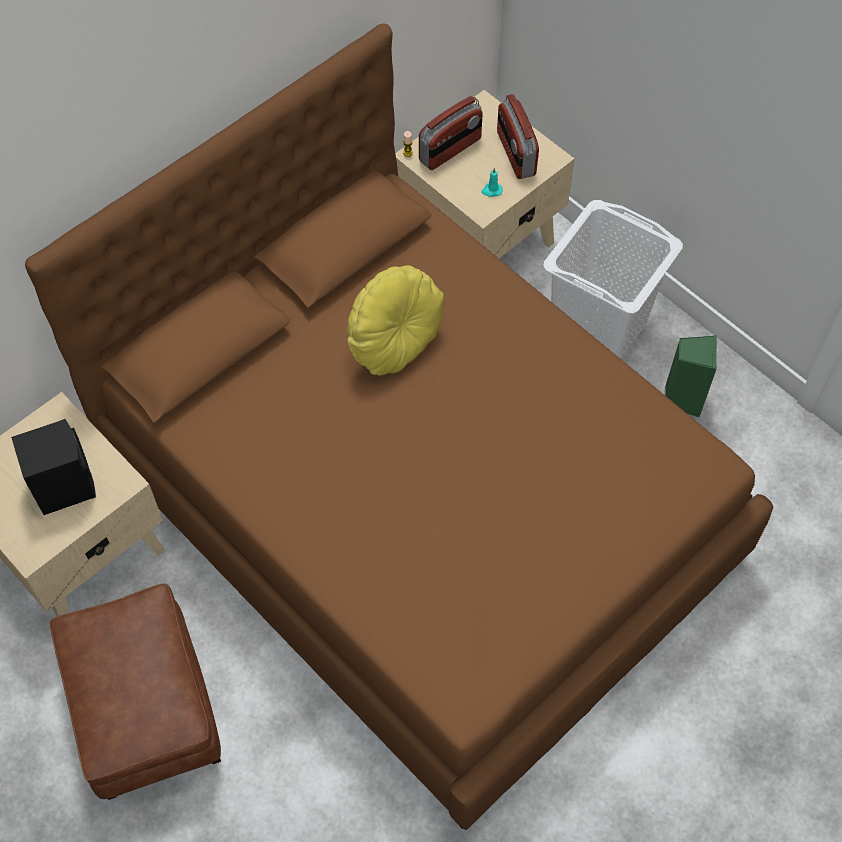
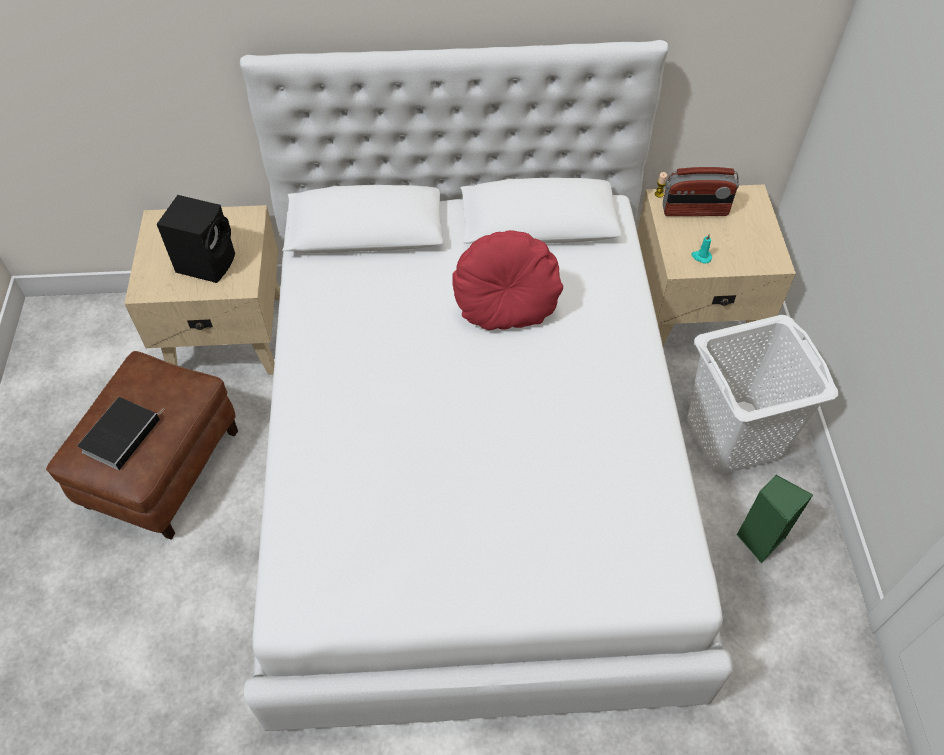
camera: 40 degrees right, 5 degrees down
(130, 695) = (122, 434): none -> book
(396, 347) = (506, 313): yellow pillow -> red pillow
(420, 505) = (472, 468): brown bed -> white bed
(515, 154) = (746, 242): radio -> none

